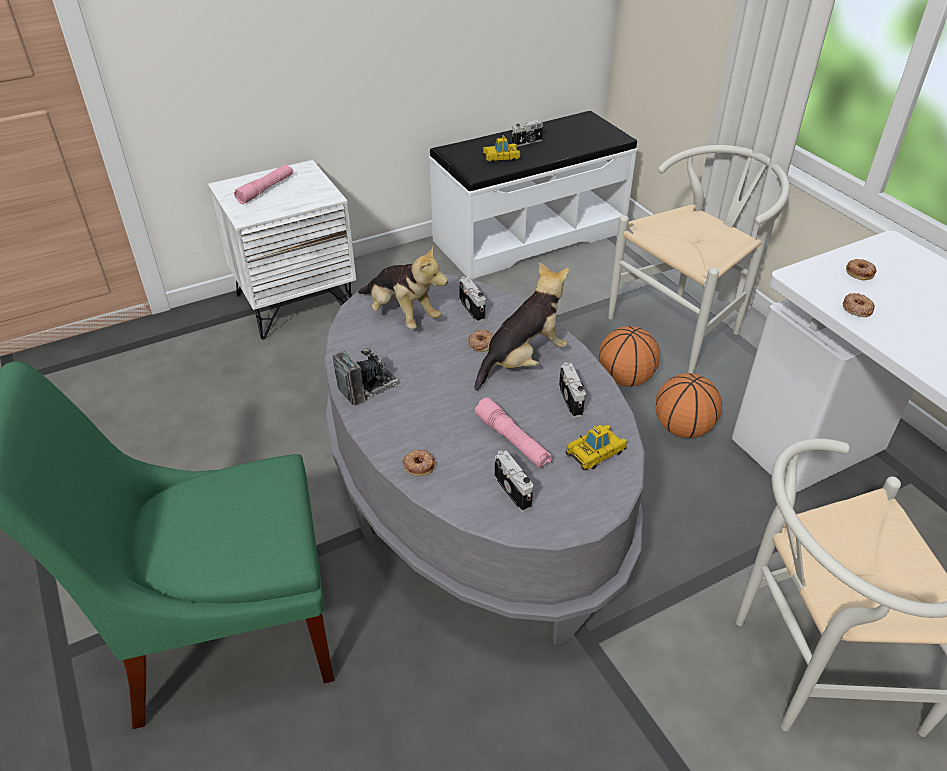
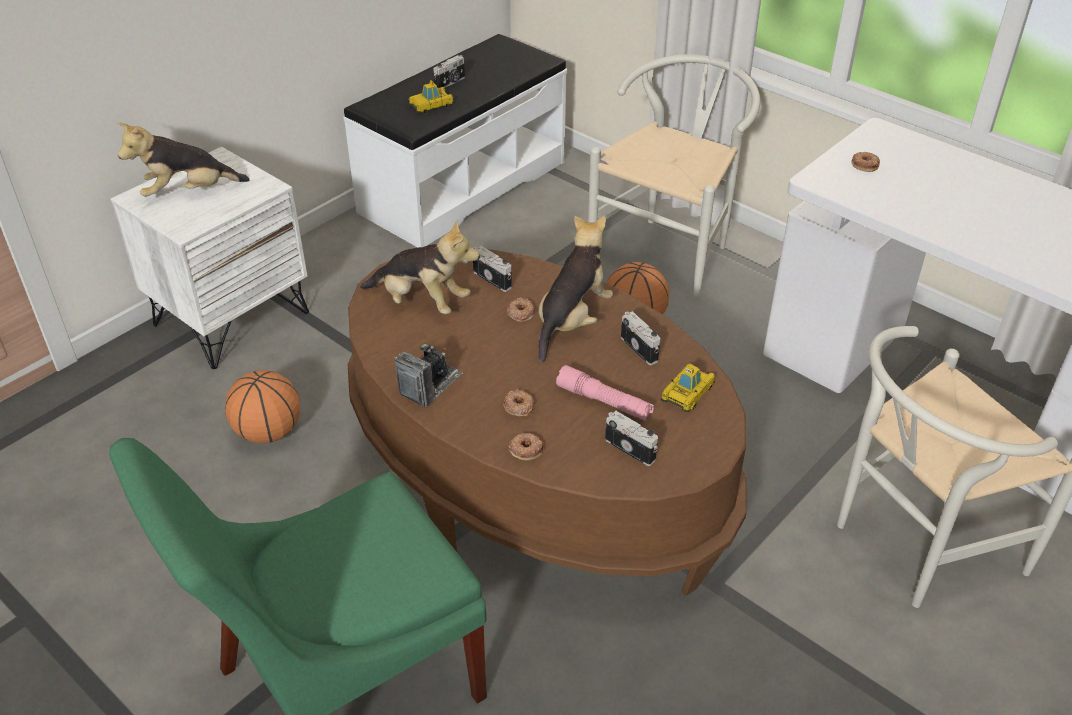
camera: 20 degrees left, 0 degrees up
(266, 189) = (188, 192): pink flashlight -> plush toy
(473, 493) = (536, 474): grey coffee table -> brown coffee table
(682, 428) = (712, 356): basketball -> basketball (268, 432)
(857, 308) = (878, 200): donut -> donut (518, 406)

